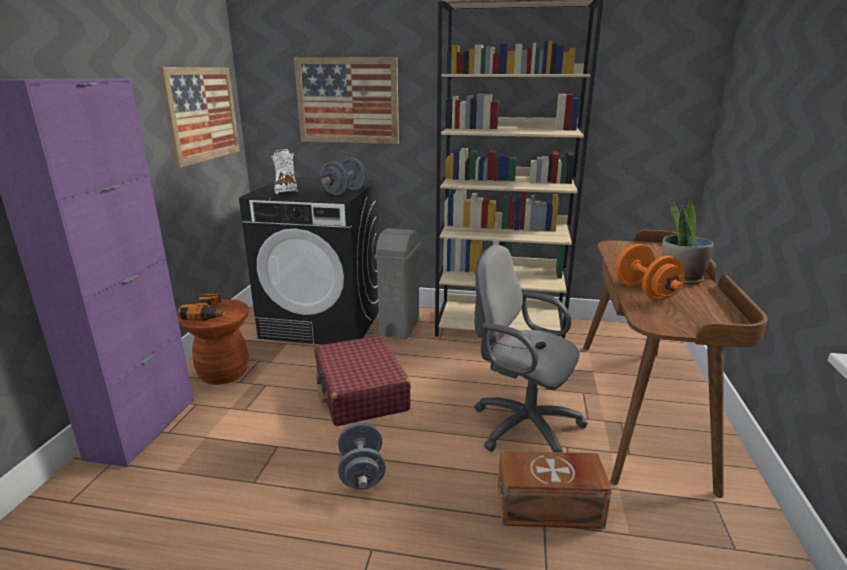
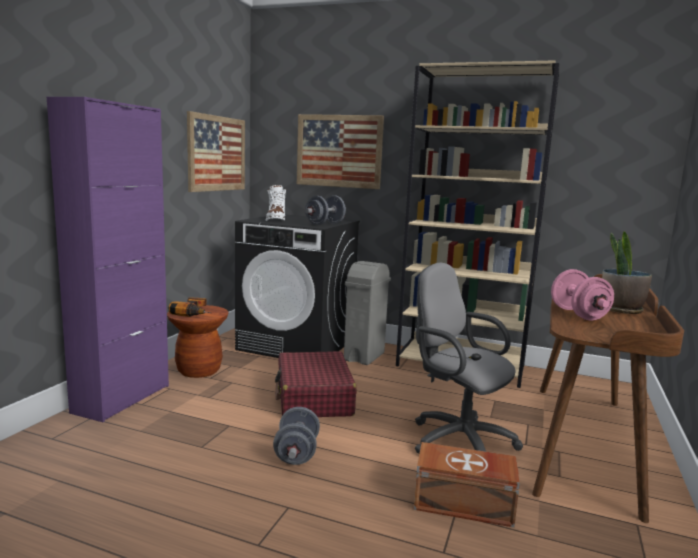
camera: 10 degrees right, 10 degrees down
(644, 292) = (578, 314): orange dumbbell -> pink dumbbell

